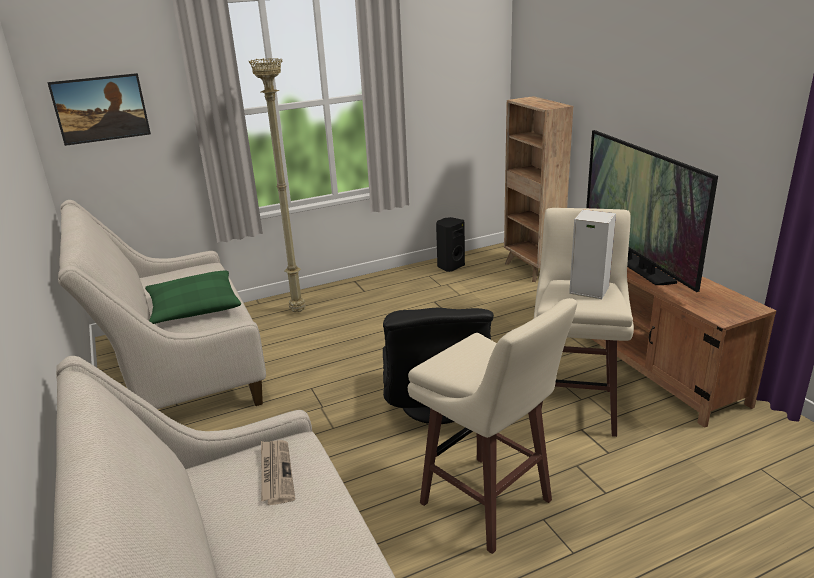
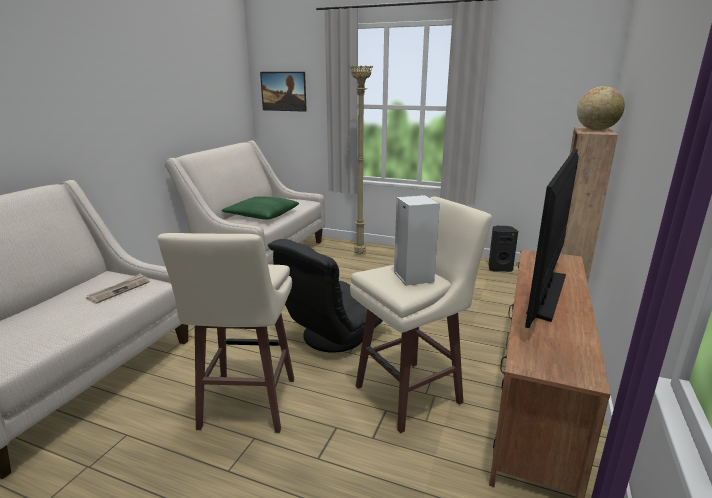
camera: 45 degrees right, 5 degrees down
(539, 102) = (596, 130): none -> globe

